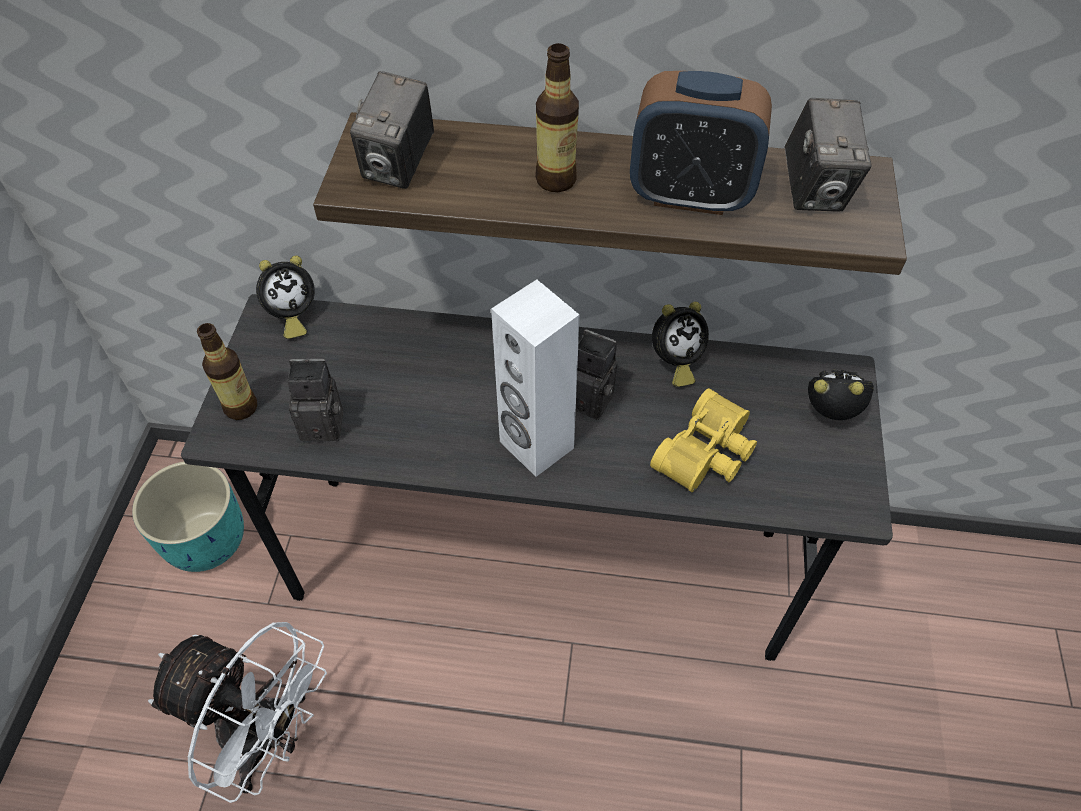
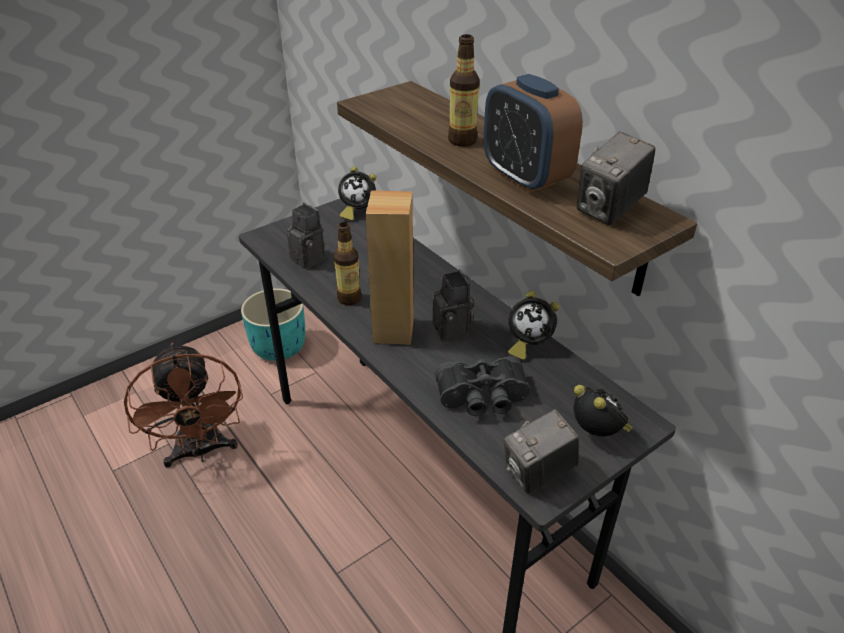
camera: 45 degrees right, 15 degrees down
(241, 407) = (286, 232): bottle -> bottle (349, 298)
(268, 738) = (200, 451): white fan -> brown fan
(399, 166) = (396, 105): camera -> camera (538, 473)
(535, 445) = (392, 330): white speaker -> brown speaker
(708, 454) = (483, 398): yellow binoculars -> black binoculars

